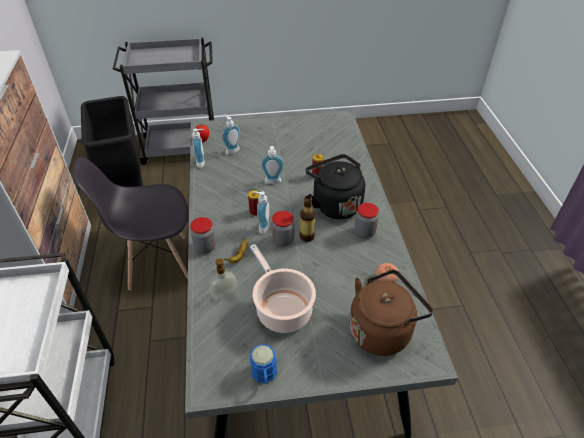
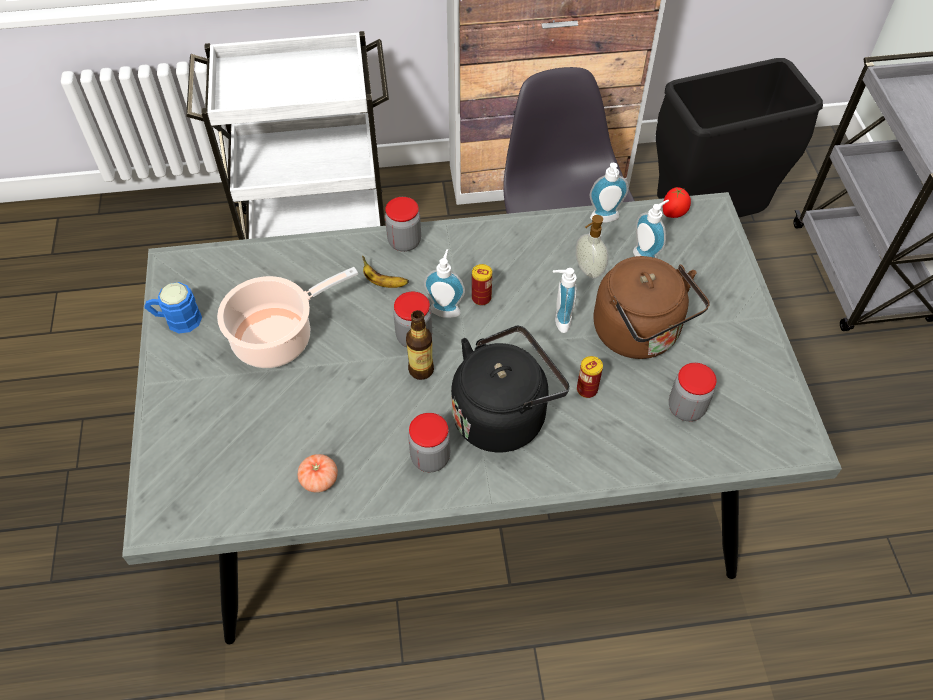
camera: 90 degrees right, 10 degrees up
(225, 295) = (310, 271): soap dispenser -> soap dispenser (588, 270)
(326, 145) = (686, 408): none -> jar
(382, 330) = (221, 462): brown kettle -> brown kettle (640, 335)

